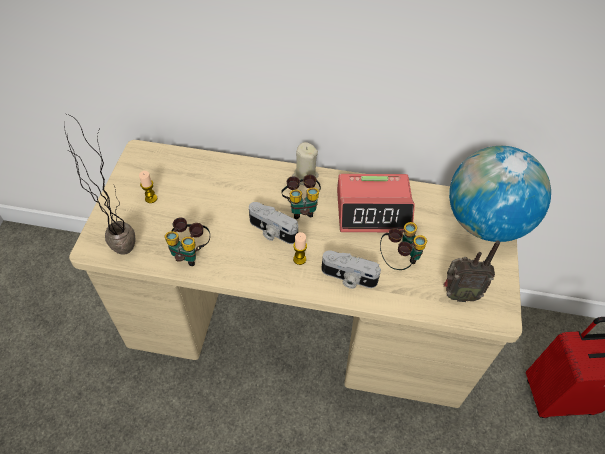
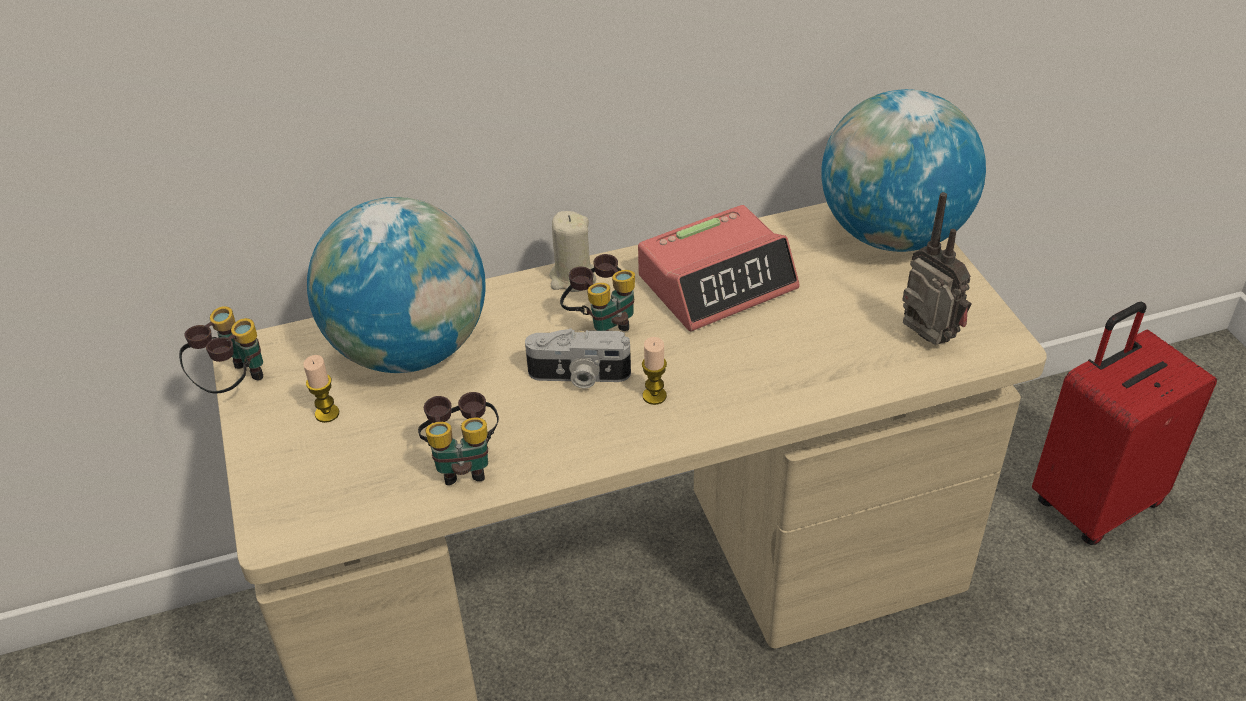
camera: 25 degrees left, 10 degrees down
(124, 242) = (330, 498): potted plant -> none
(207, 181) = (410, 349): none -> globe
(348, 278) = (750, 389): camera -> none
(398, 260) = (807, 333): binoculars -> binoculars (233, 384)
(458, 294) = (925, 341): radio -> radio turned 105 degrees counterclockwise

